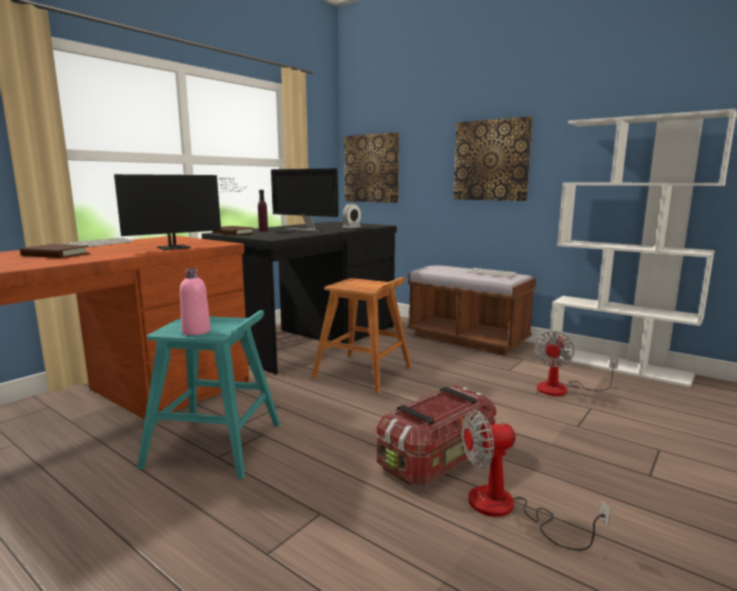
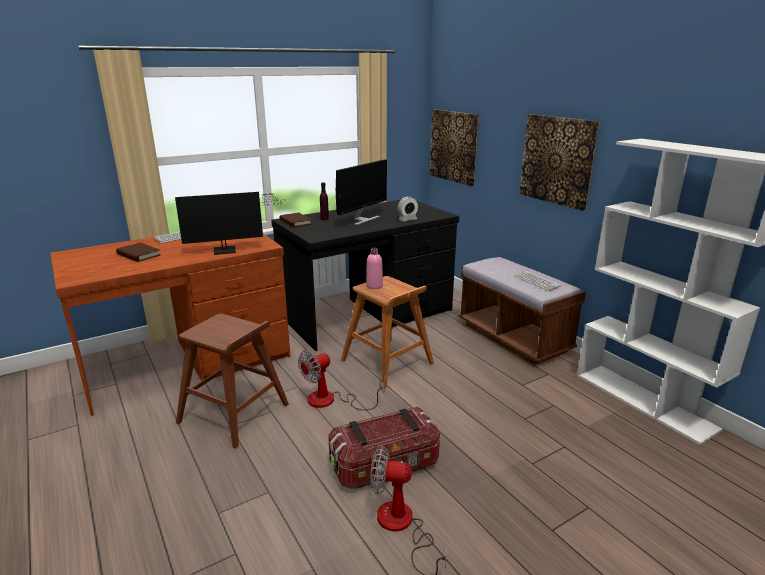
camera: 20 degrees right, 10 degrees up
(196, 331) = (212, 336): pink bottle -> pink bottle (374, 286)
(216, 444) = (234, 414): turquoise stool -> brown stool
(305, 230) = (362, 220): monitor -> monitor turned 105 degrees counterclockwise
(562, 389) = (556, 418): fan -> fan (331, 401)

